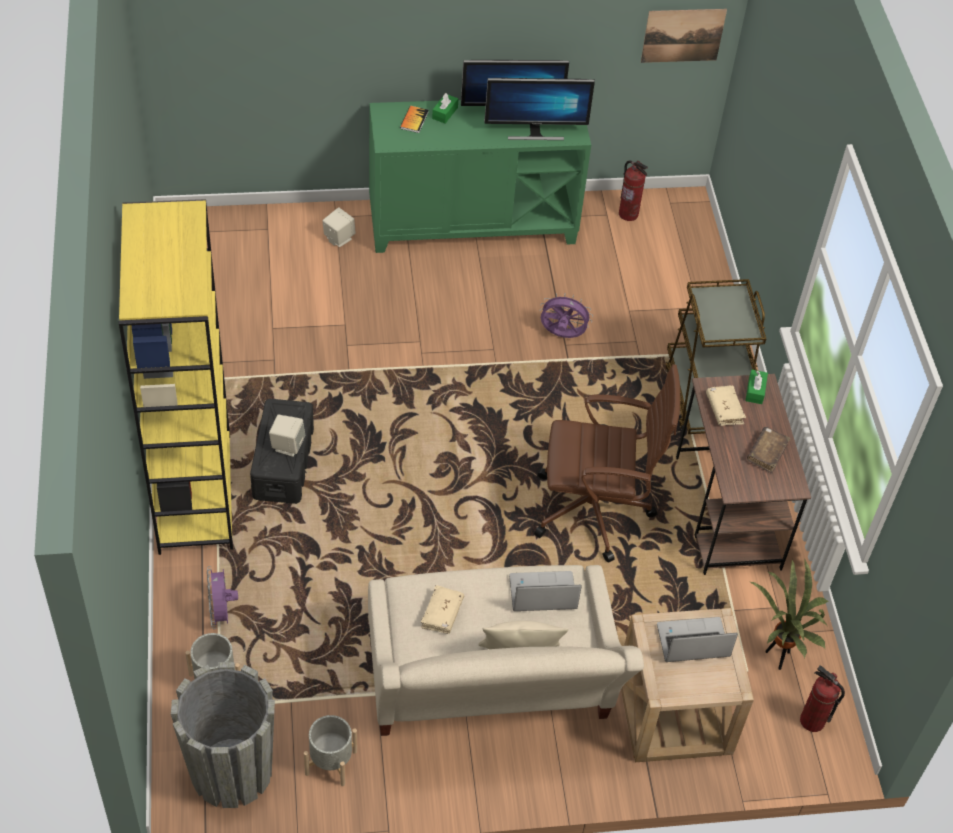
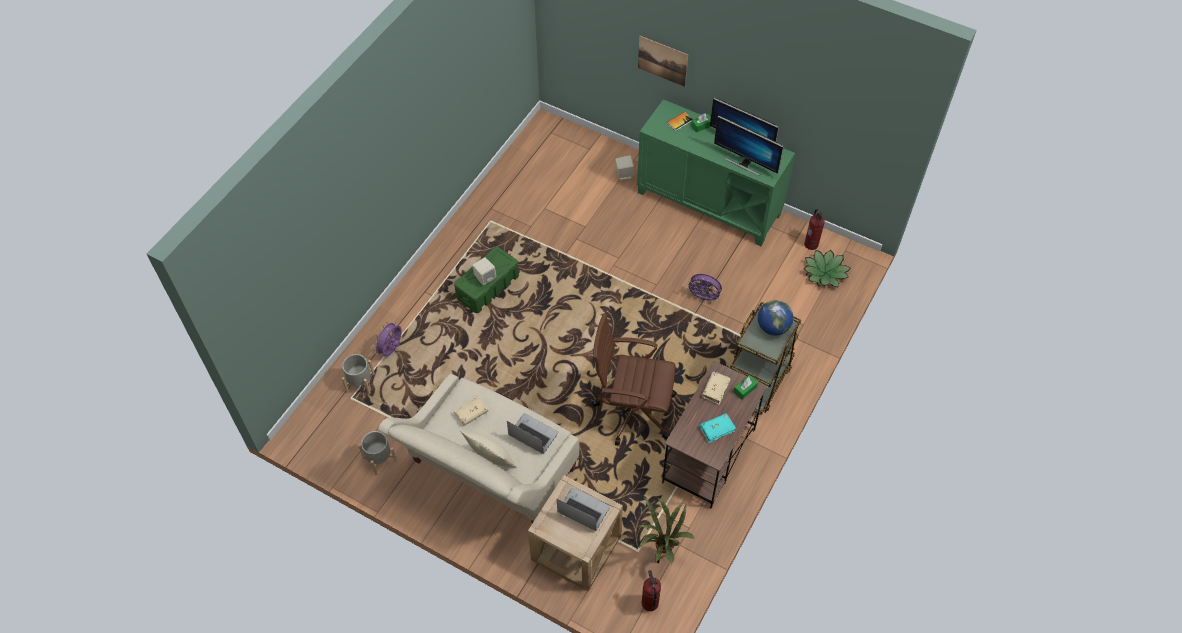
camera: 40 degrees right, 5 degrees up
(194, 492) = (430, 278): yellow bookcase -> none
(231, 771) = (330, 433): grey planter -> none
(283, 462) = (488, 287): black storage box -> green storage box
(562, 335) = (703, 297): purple fan -> purple fan turned 150 degrees clockwise
(595, 510) = (632, 410): brown office chair -> brown office chair turned 150 degrees clockwise
(671, 238) = (825, 273): none -> potted plant
(683, 35) = (869, 143): picture -> picture (662, 61)
(724, 305) = (773, 327): none -> globe
(767, 453) = (717, 429): brown book -> turquoise book

